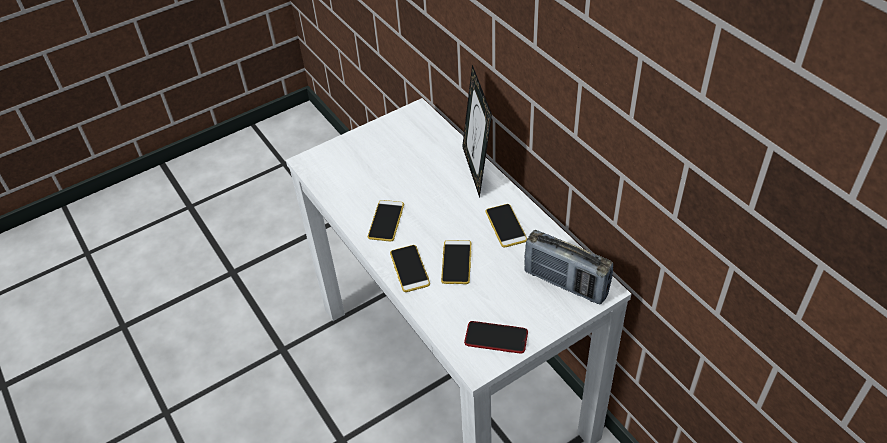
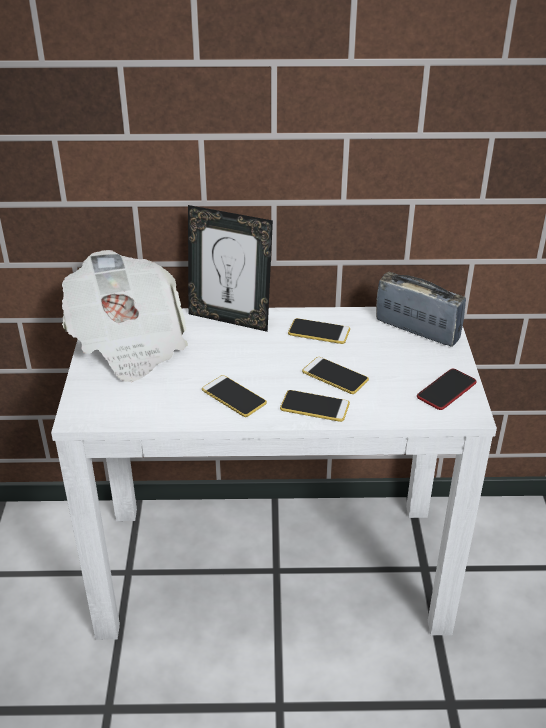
camera: 60 degrees left, 10 degrees down
(401, 138) = (128, 343): none -> newspaper
(565, 283) = (417, 330): radio -> radio turned 120 degrees counterclockwise

